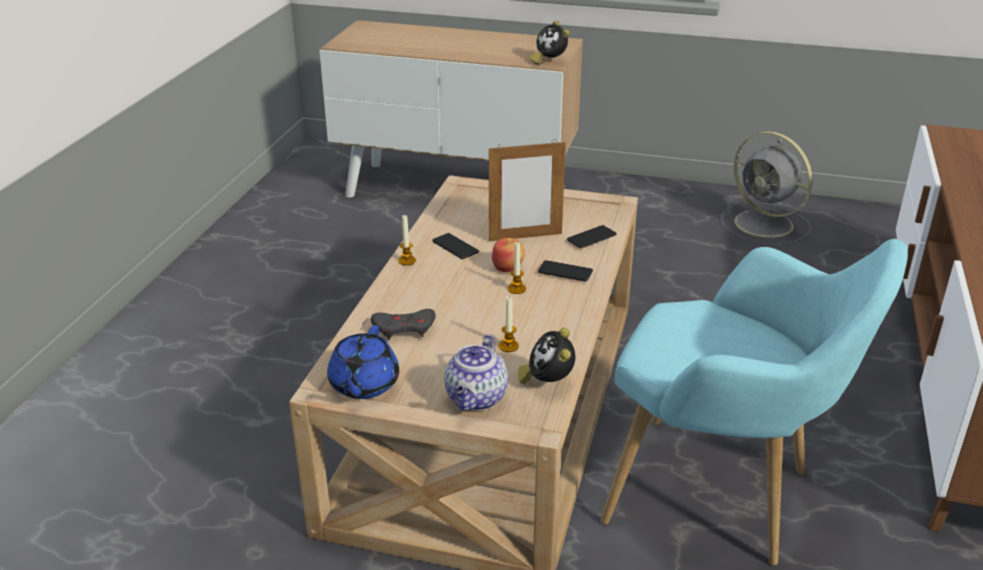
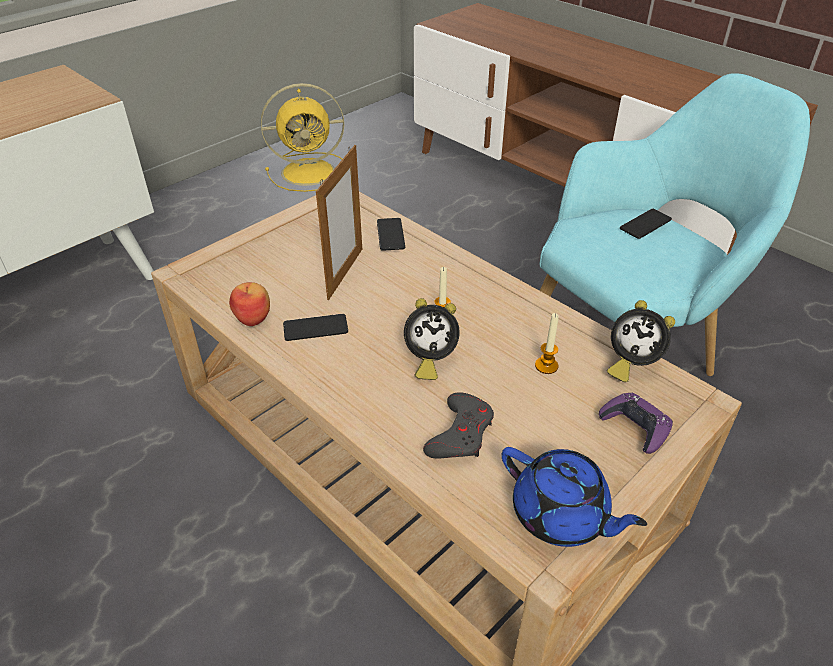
camera: 60 degrees left, 10 degrees up
(407, 261) = (313, 377): candle -> none
(476, 399) = (635, 426): teapot -> purple game controller
(508, 268) = (395, 308): apple -> apple (253, 317)
(549, 61) = (86, 97): alarm clock -> alarm clock (428, 360)
(565, 272) = (439, 275): phone -> phone (645, 224)
(766, 225) = (310, 172): grey fan -> yellow fan

